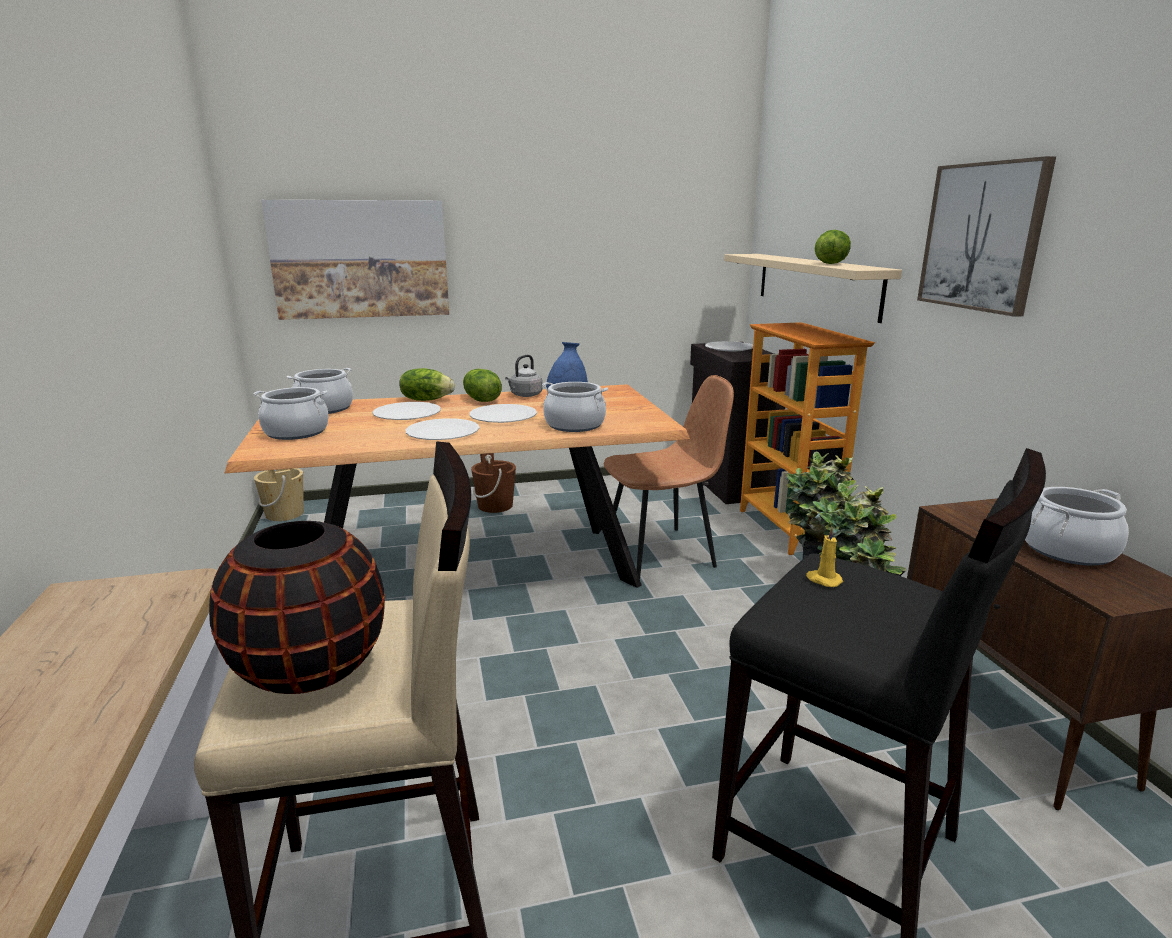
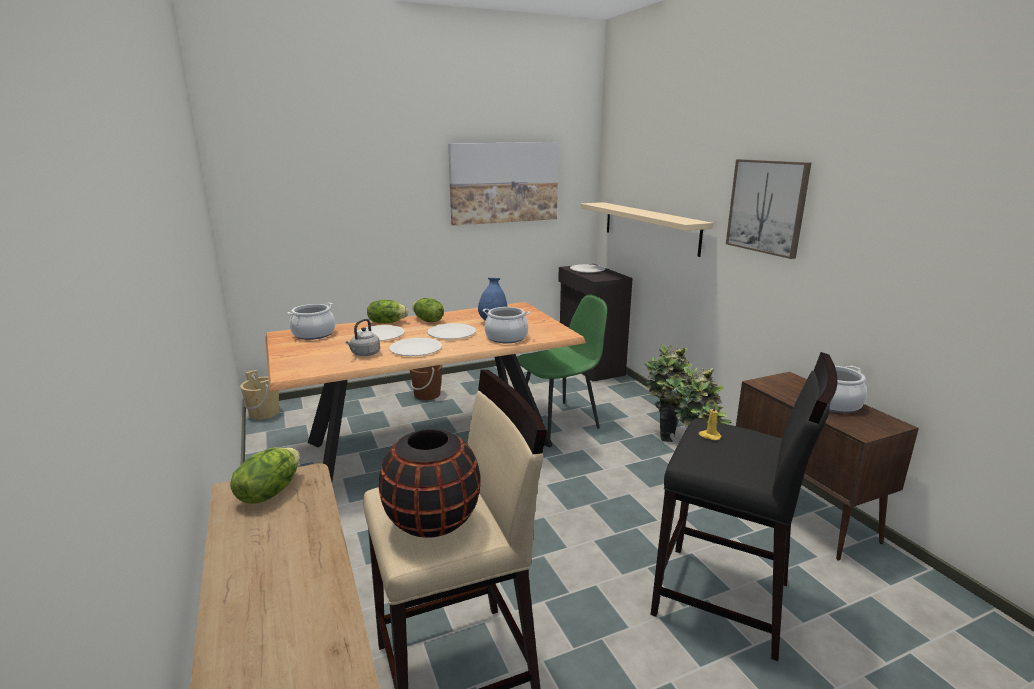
camera: 10 degrees left, 0 degrees up
(296, 432) = (306, 355): cooking pot -> none
(360, 259) = (318, 215): picture -> picture (504, 183)
(525, 395) = (457, 315): grey kettle -> grey kettle (364, 354)
(661, 552) = (559, 420): brown chair -> green chair
(788, 529) = (639, 396): bookcase -> none
(830, 263) = (663, 216): lettuce -> lettuce (269, 492)

